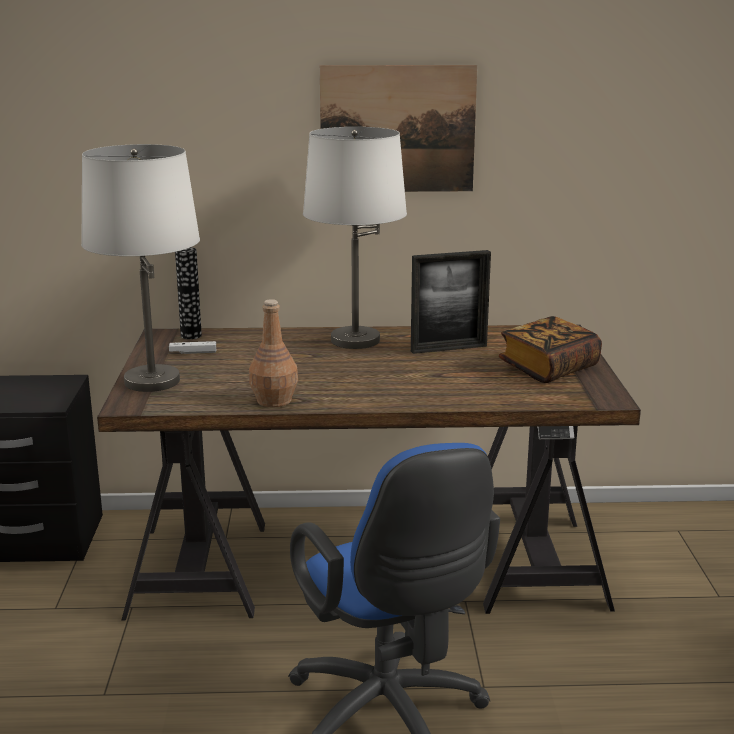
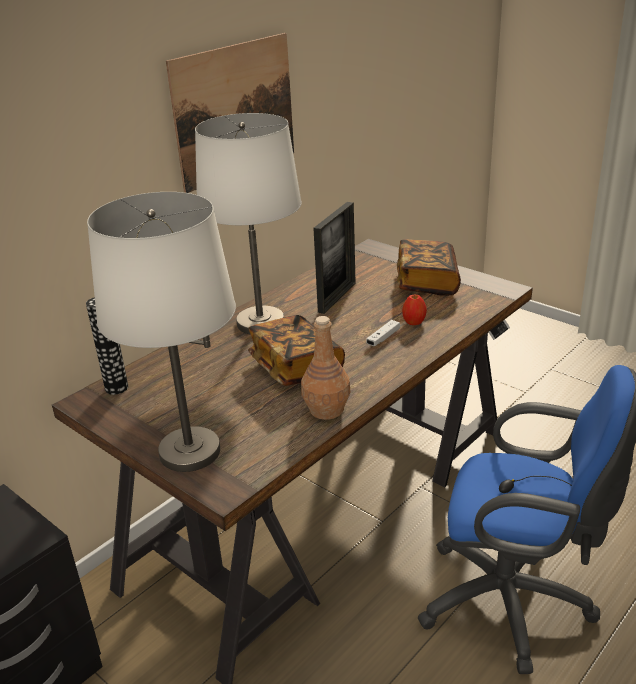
camera: 45 degrees left, 10 degrees up
(193, 352) = (158, 403): white game controller -> white game controller (383, 338)
(314, 372) = (296, 367): none -> book
(466, 386) = (414, 322): none -> apple

